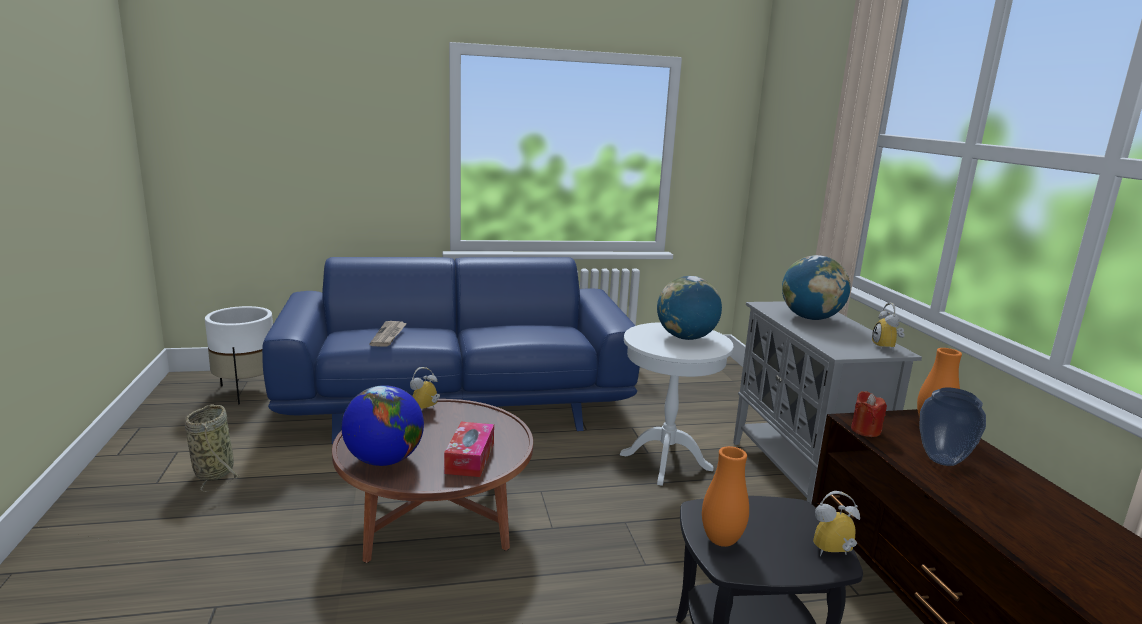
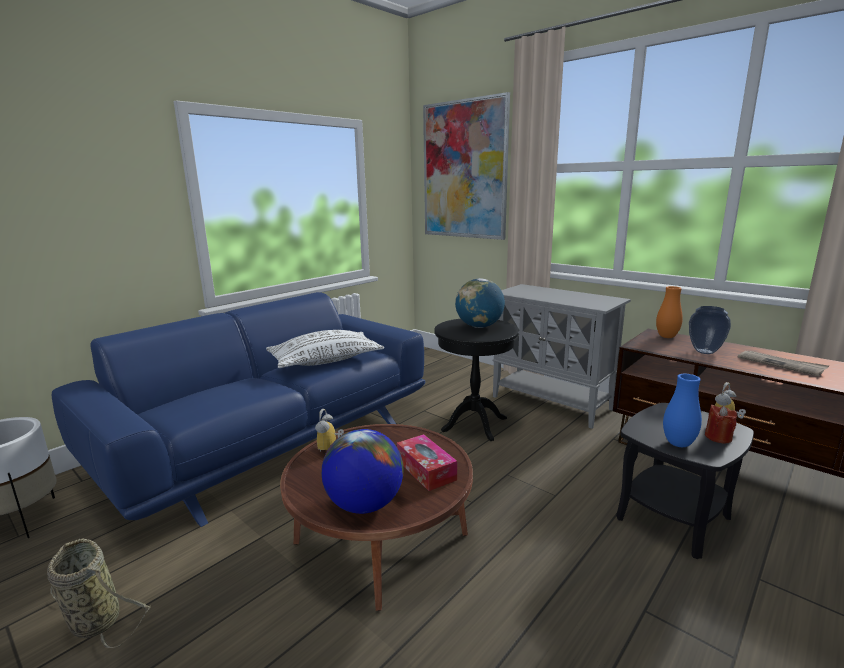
camera: 35 degrees left, 0 degrees up
(389, 335) = (221, 397): newspaper -> newspaper (781, 364)
(518, 332) = (326, 361): none -> white pillow
(666, 462) = (474, 424): white side table -> black side table
(721, 540) = (678, 444): orange vase -> blue vase
(802, 130) = (464, 170): none -> picture
(810, 318) = (542, 293): globe -> none
(865, 430) = (651, 349): red candle -> red candle (718, 437)
(887, 348) = (609, 299): alarm clock -> none

